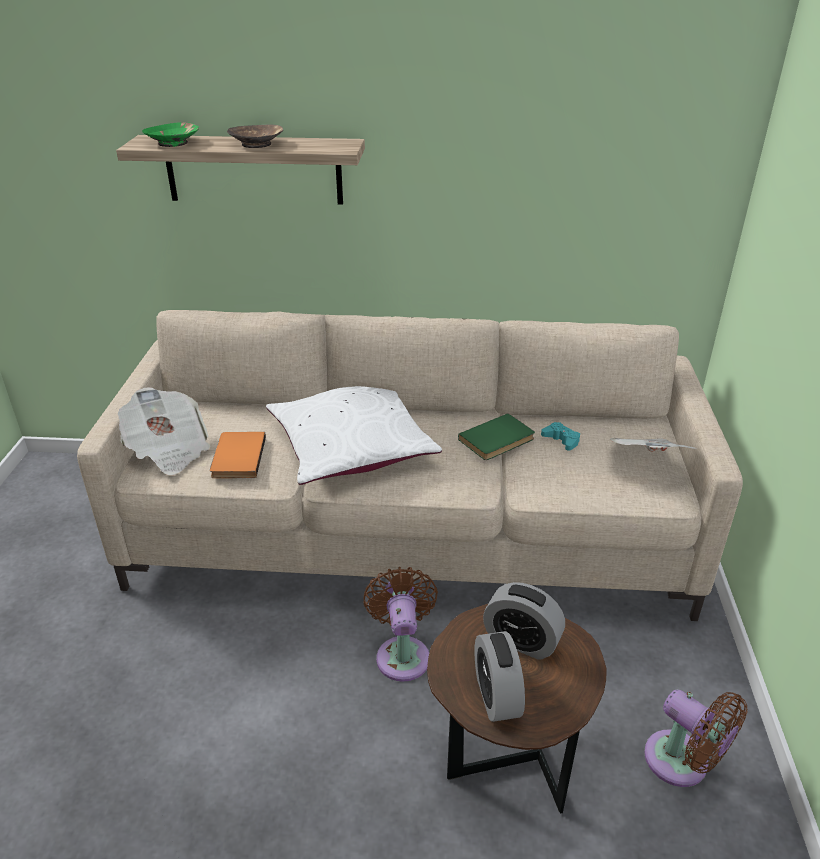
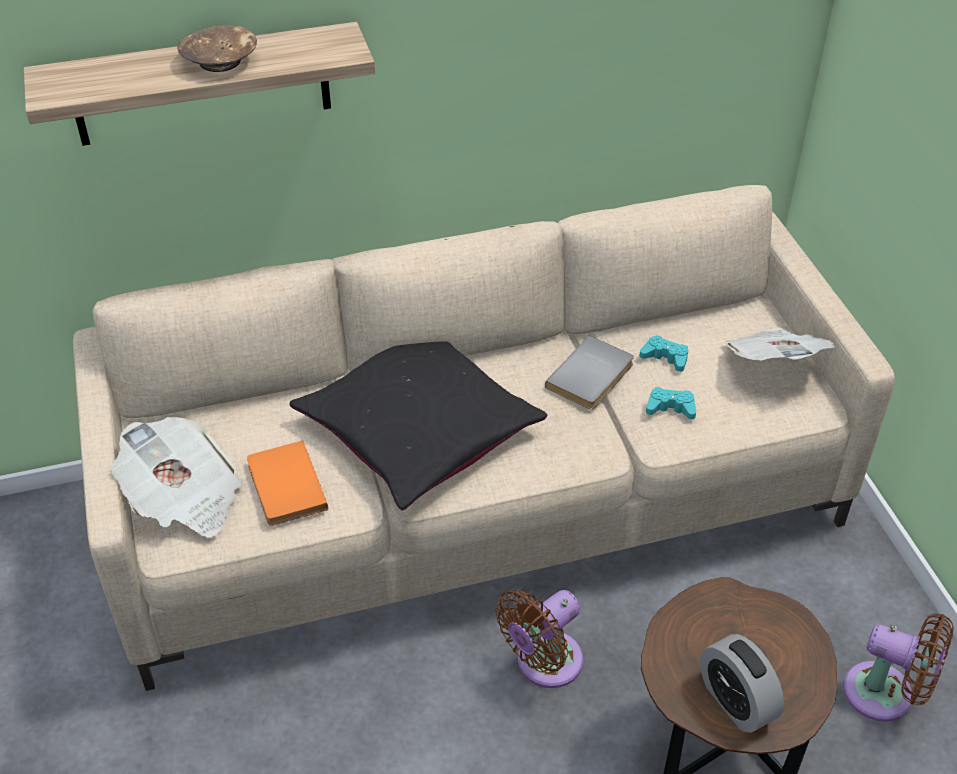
camera: 20 degrees left, 10 degrees up
(173, 143) = (97, 79): green bowl -> none
(351, 445) = (418, 429): white pillow -> black pillow
(402, 653) = (544, 664): brown fan -> brown fan turned 105 degrees counterclockwise
(498, 440) = (592, 376): green book -> grey book
(521, 641) = (731, 631): alarm clock -> none
(548, 472) = (670, 408): none -> turquoise game controller

